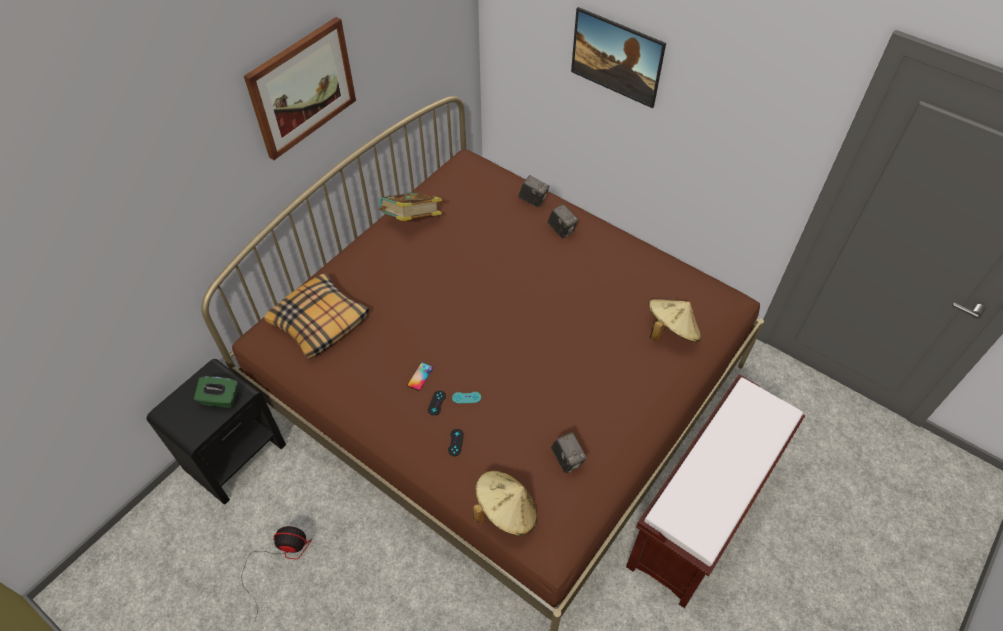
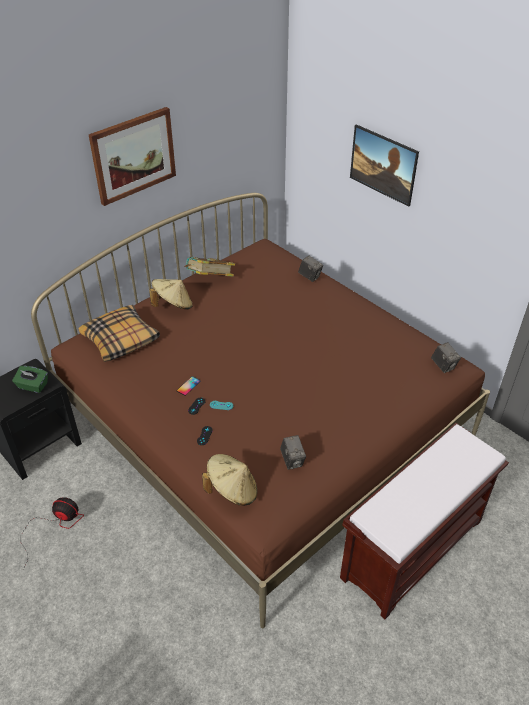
camera: 10 degrees right, 10 degrees down
(562, 230) = (328, 299): camera -> camera (443, 366)
(670, 331) = (401, 380): beige hat -> beige hat (173, 305)

